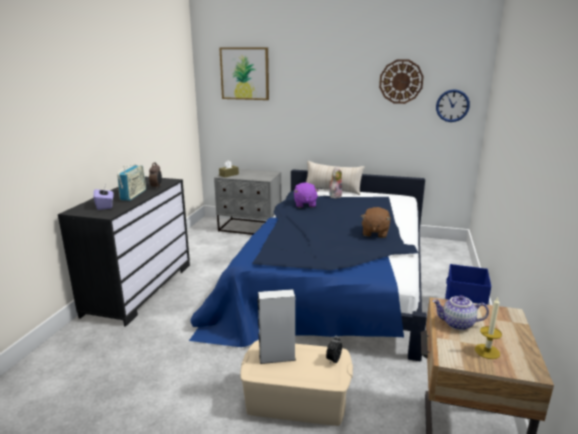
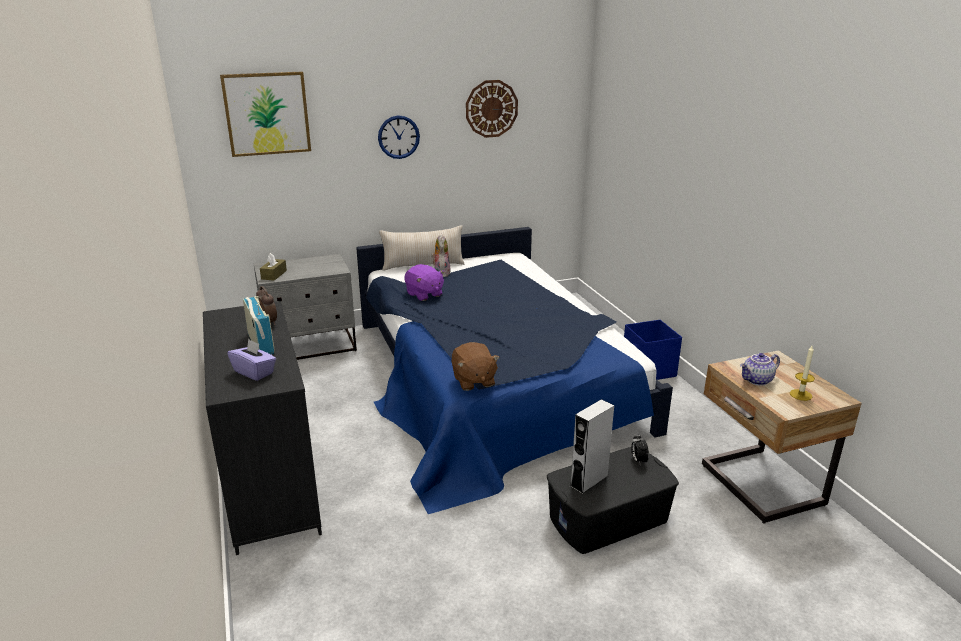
camera: 35 degrees left, 5 degrees up
(296, 400) = (609, 519): beige storage box -> black storage box
(374, 233) = (550, 311): brown plush toy -> brown plush toy (473, 381)
(452, 105) = (551, 133): wall clock -> wall clock (398, 137)

